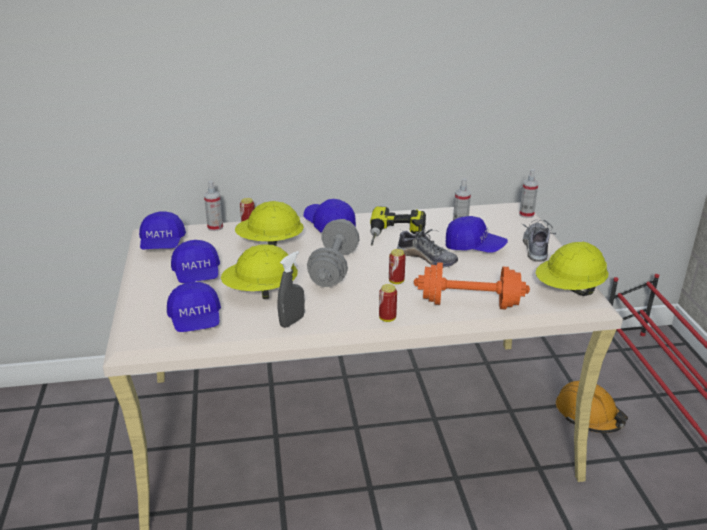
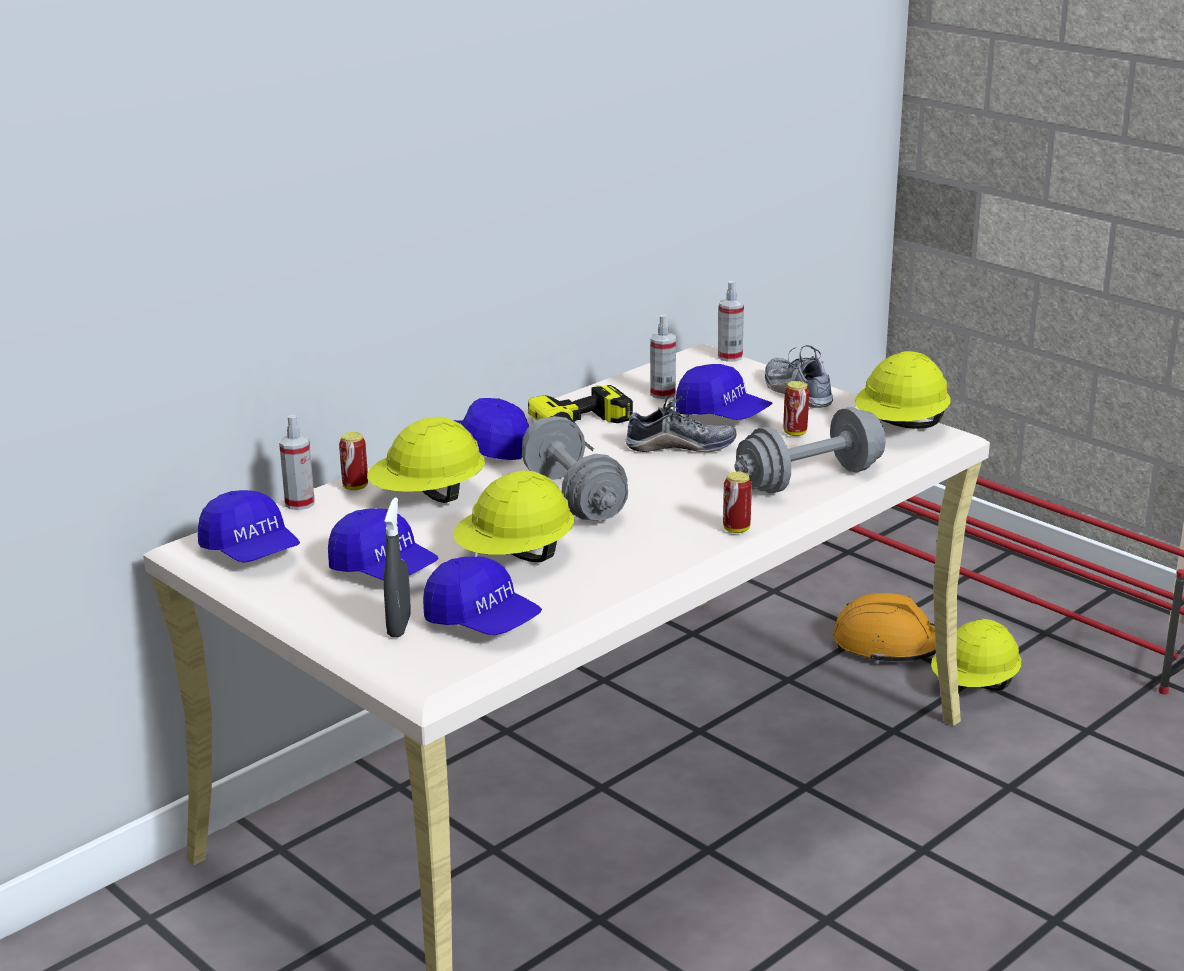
camera: 35 degrees left, 5 degrees down
(292, 321) = (618, 575): grey spray bottle -> grey spray bottle (399, 626)
(396, 281) = (682, 485): can -> can (795, 433)
(469, 303) = (809, 479): orange dumbbell -> grey dumbbell
(474, 247) = (722, 415): blue cap -> blue cap turned 45 degrees clockwise
(617, 463) = (974, 685): none -> yellow hard hat

